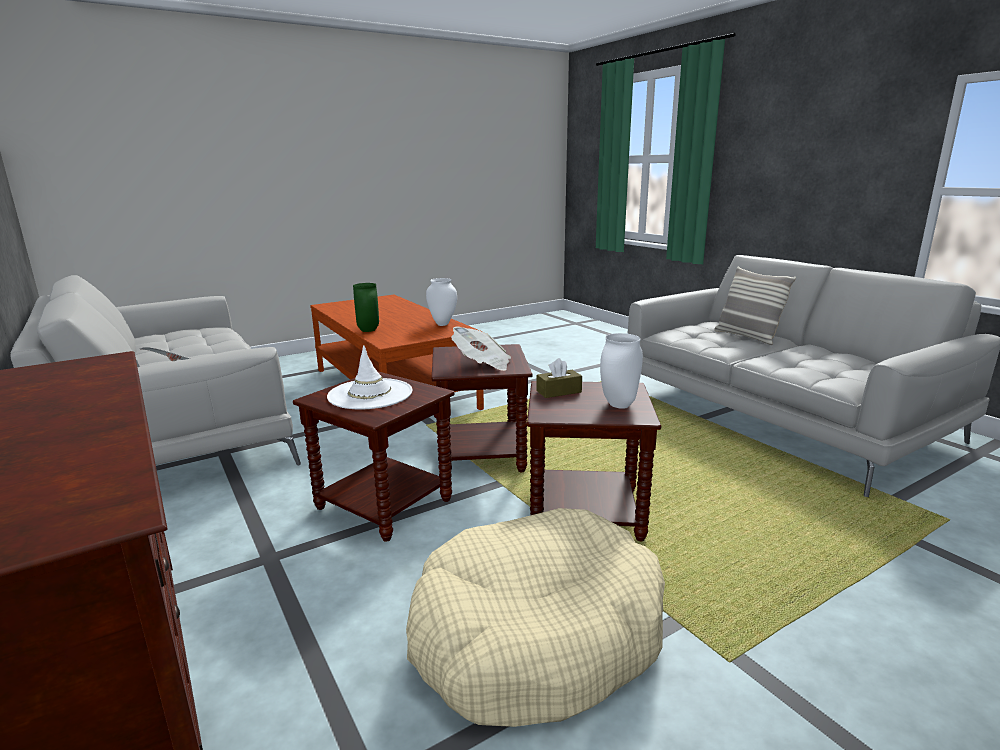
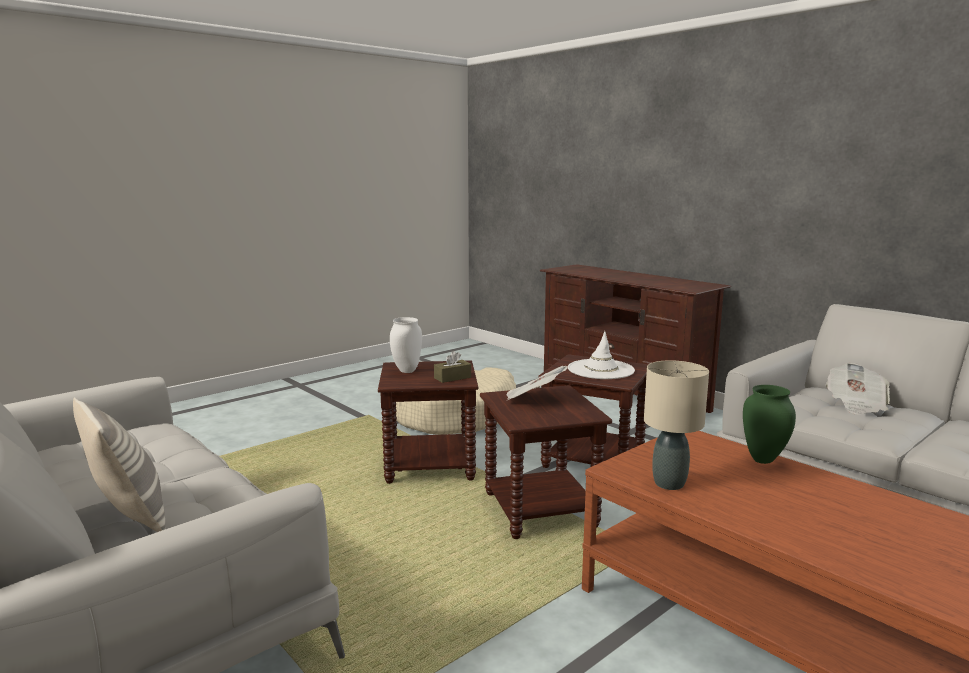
camera: 170 degrees right, 5 degrees down
(442, 324) = (669, 483): white vase -> beige table lamp

